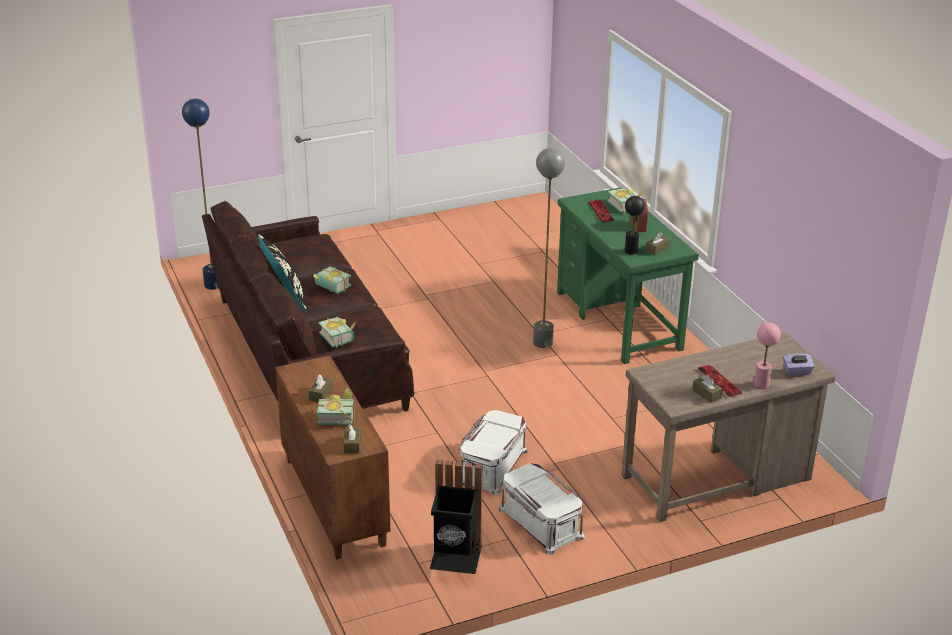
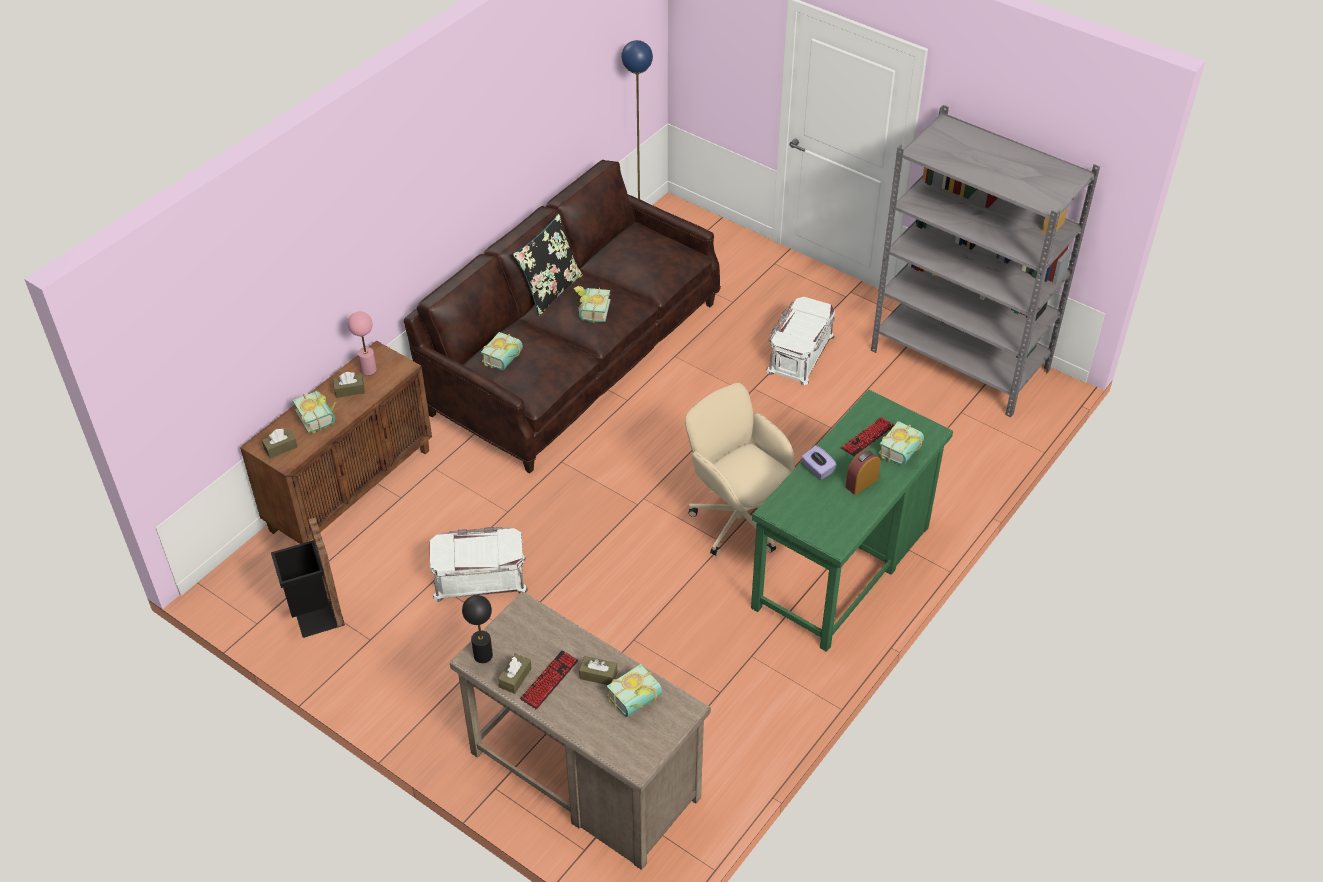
camera: 60 degrees right, 15 degrees up
(483, 219) = (959, 360): none -> grey bookcase
(540, 523) = (409, 654): white storage box -> white storage box (799, 353)
(542, 343) = (738, 521): grey floor lamp -> beige office chair
(631, 251) = (792, 499): black table lamp -> black table lamp (483, 655)
(657, 249) = (817, 520): brown tissue box -> brown tissue box (598, 675)
(761, 384) = (569, 721): pink table lamp -> pink table lamp (368, 370)
(763, 355) = (637, 702): none -> book
(797, 372) = (621, 747): purple tissue box -> purple tissue box (817, 470)

